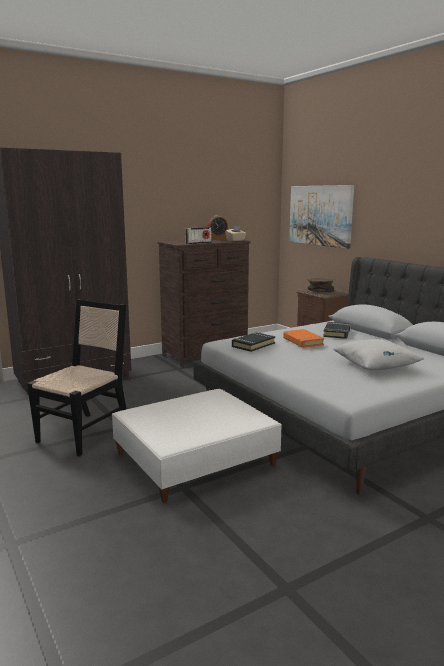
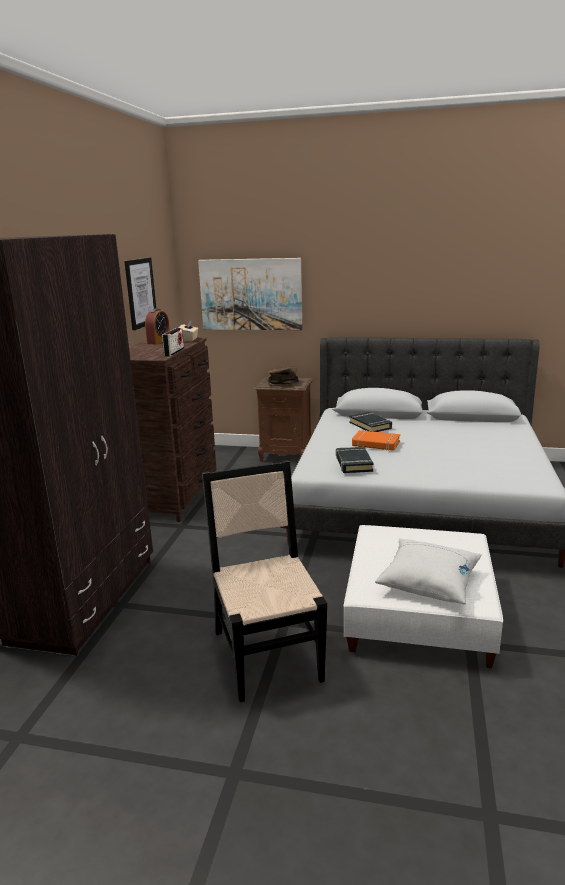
camera: 45 degrees left, 5 degrees up
(222, 205) = (140, 293): none -> picture
(375, 366) = (476, 447): grey pillow -> grey pillow (428, 583)

